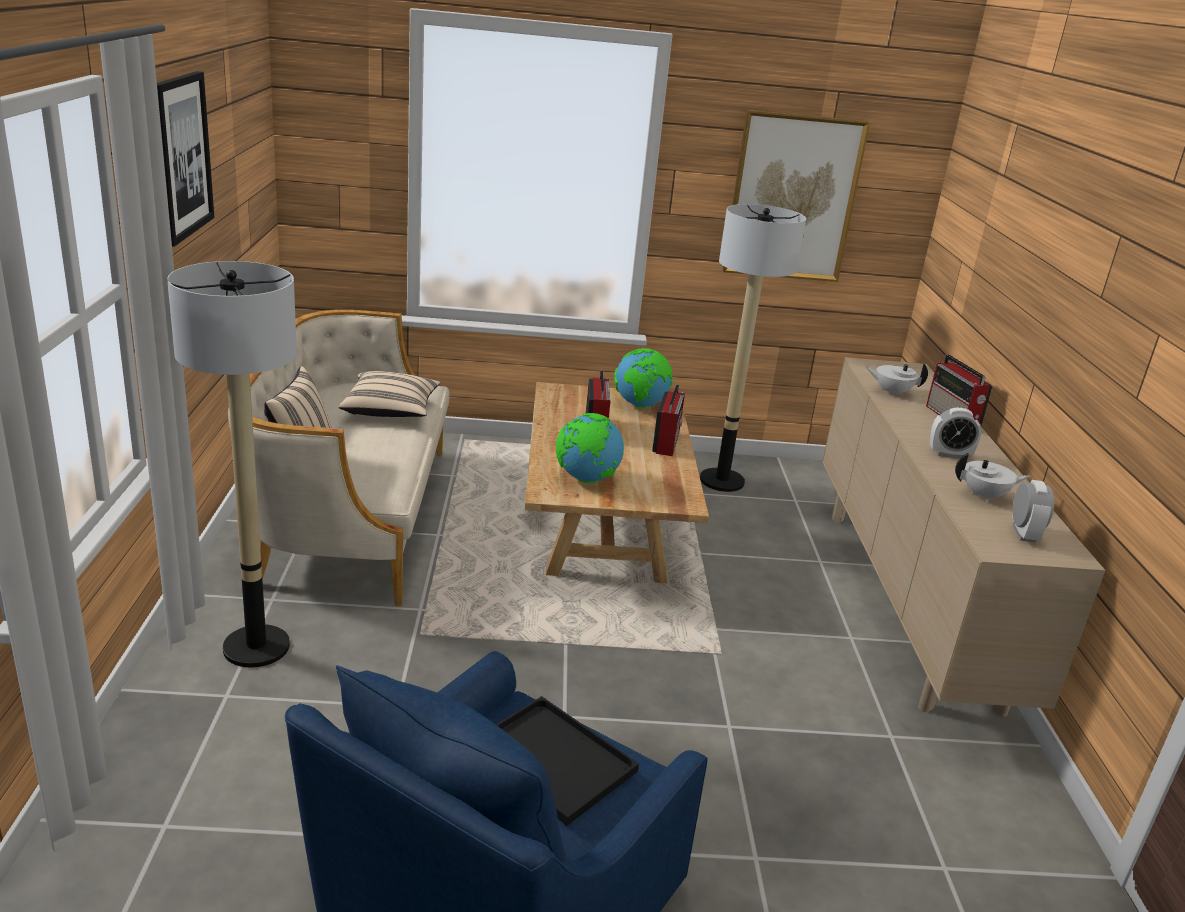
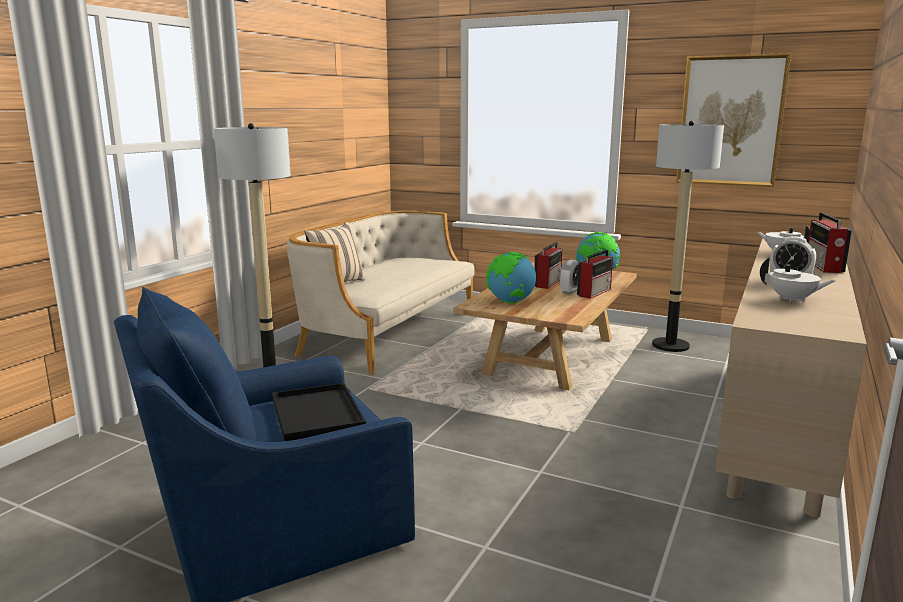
camera: 30 degrees right, 10 degrees down
(181, 156) = (281, 89): picture -> none
(391, 411) = (420, 268): beige pillow -> none
(1023, 534) = (802, 319): alarm clock -> alarm clock (570, 292)

